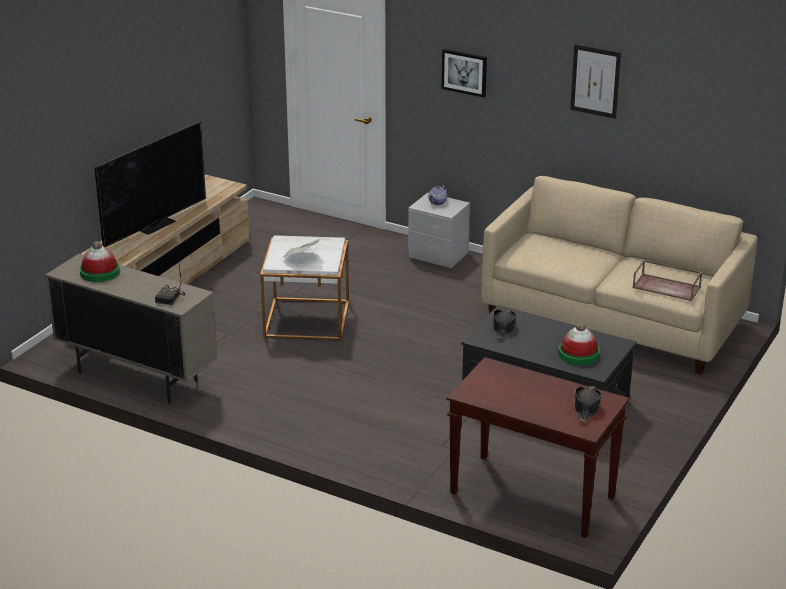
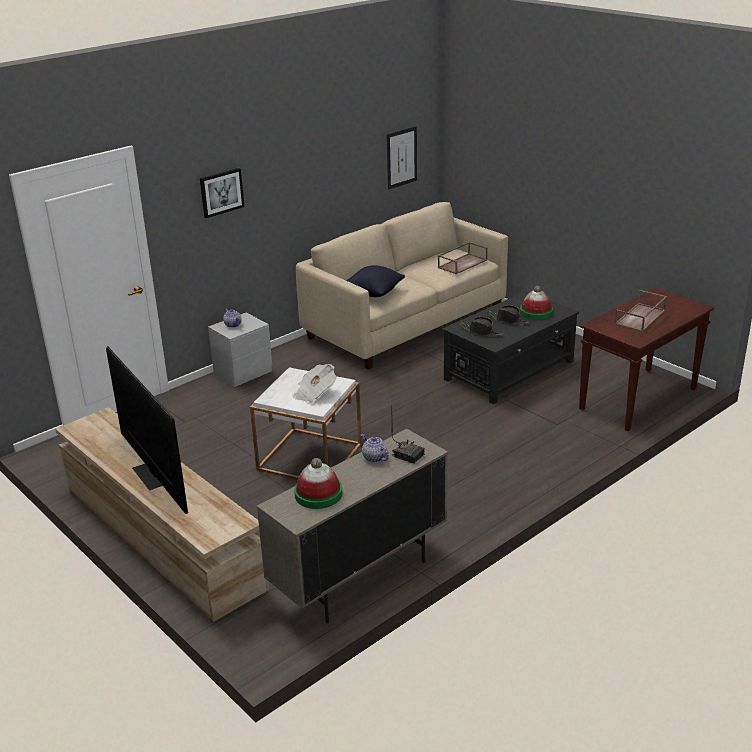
camera: 70 degrees left, 0 degrees up
(159, 285) = (374, 458): none -> teapot
(528, 392) = (640, 318): none -> brown tray
(542, 250) = (373, 293): none -> black pillow
(587, 408) = (667, 302): black hat -> black hat (508, 320)
(595, 81) = (325, 148): picture -> picture (401, 157)

